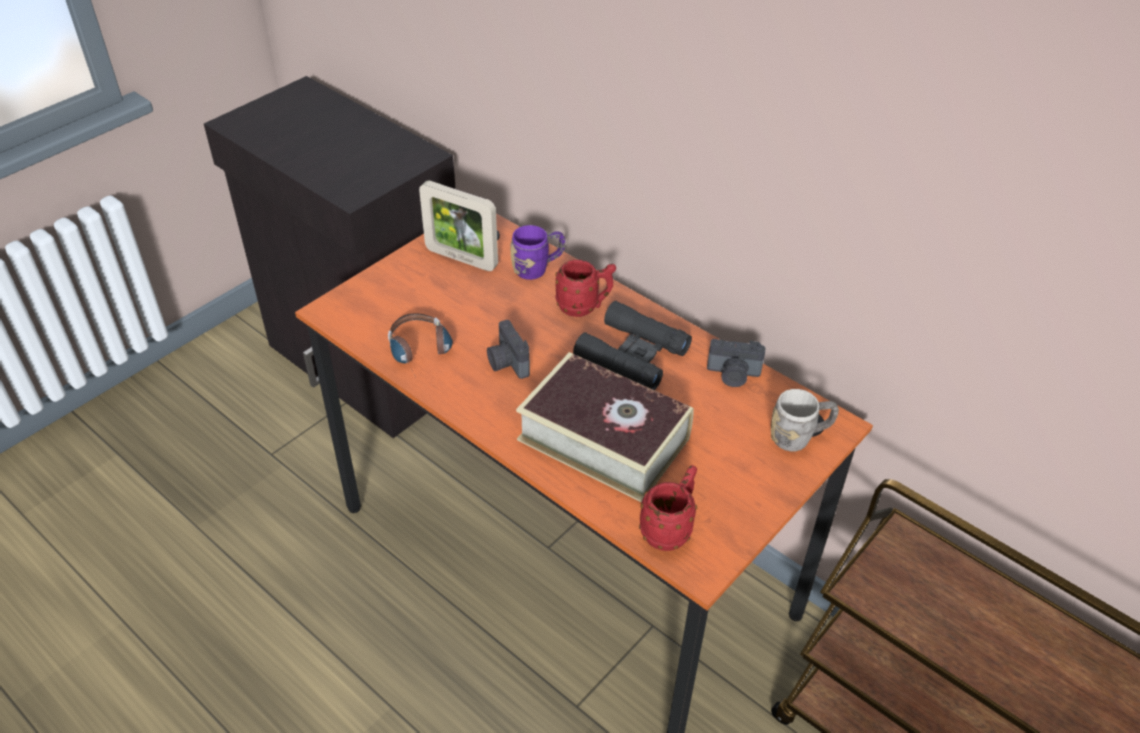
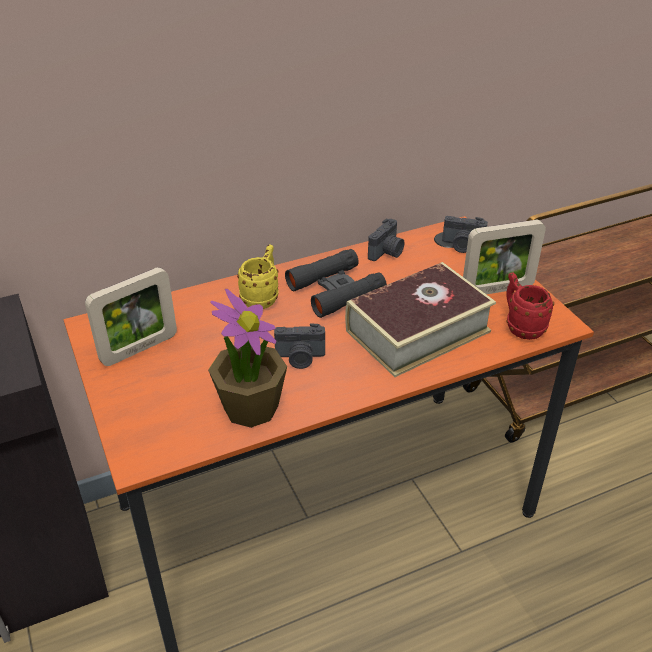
camera: 65 degrees left, 5 degrees down
(422, 353) = (250, 407): headphones -> potted plant
(537, 268) = (193, 308): purple mug -> none
(584, 306) = (262, 297): red mug -> yellow mug
(729, 491) = (497, 290): none -> picture frame
(799, 437) = (462, 245): grey mug -> camera

